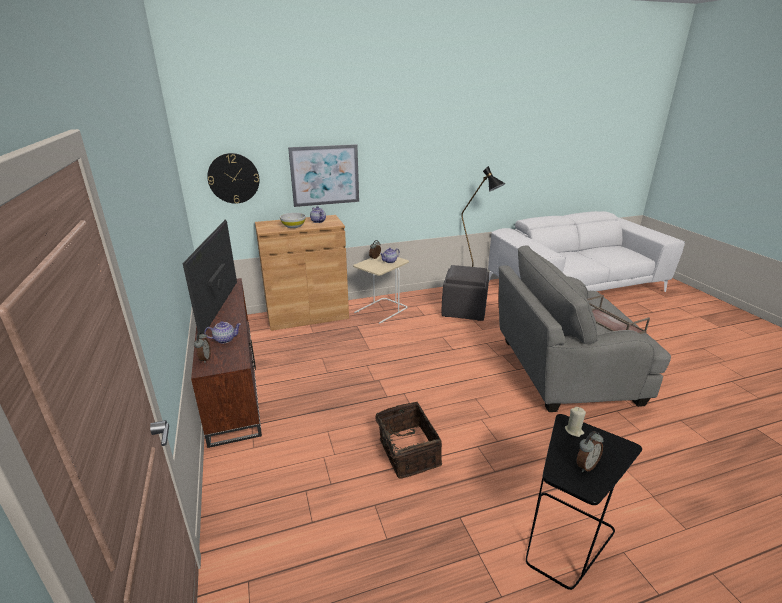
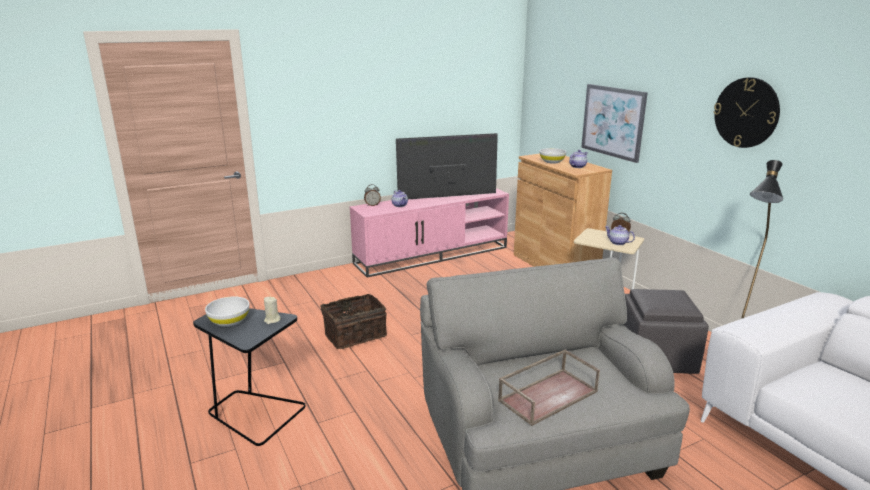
camera: 80 degrees right, 5 degrees down
(231, 378) = (432, 255): brown tv stand -> pink tv stand
(233, 178) = (549, 105): wall clock -> wall clock (746, 112)
(585, 465) = (229, 321): alarm clock -> white bowl

